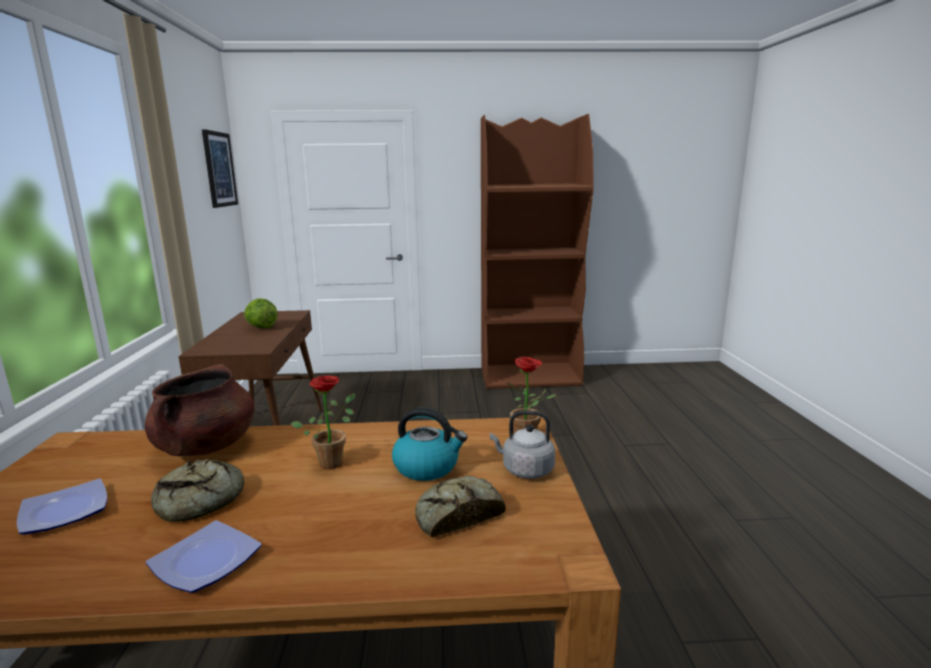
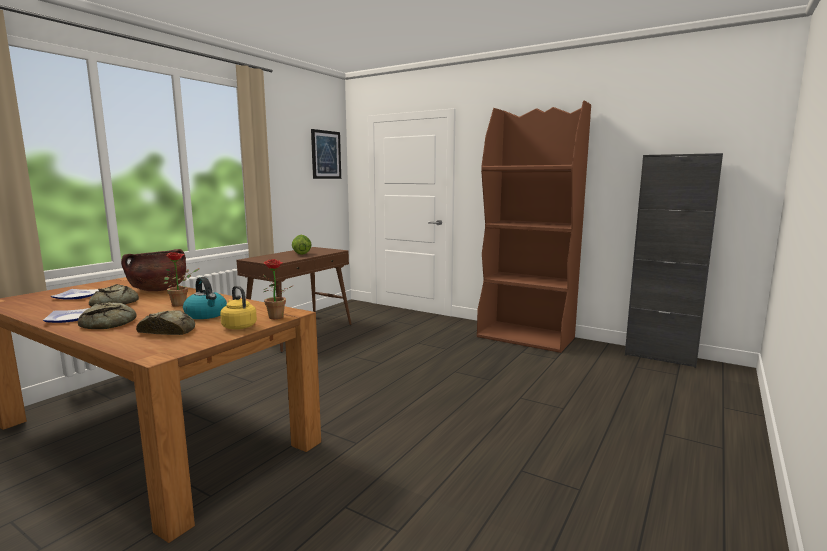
camera: 35 degrees right, 5 degrees down
(320, 539) = (111, 323): none -> bread
(525, 470) = (238, 326): grey kettle -> yellow kettle
(654, 368) = (660, 357): none -> black cabinet

